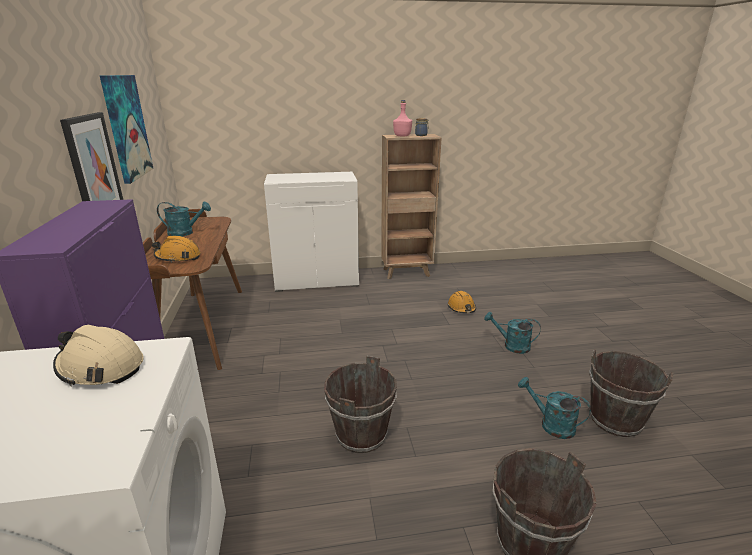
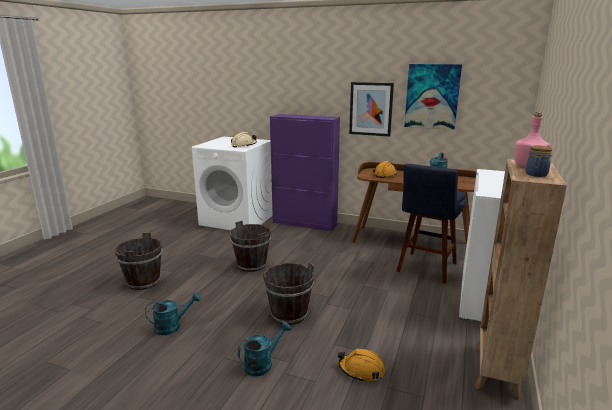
camera: 120 degrees right, 5 degrees down
(277, 309) = (425, 269): none -> blue stool
(615, 420) = (133, 357): brown bucket -> brown bucket (289, 314)

